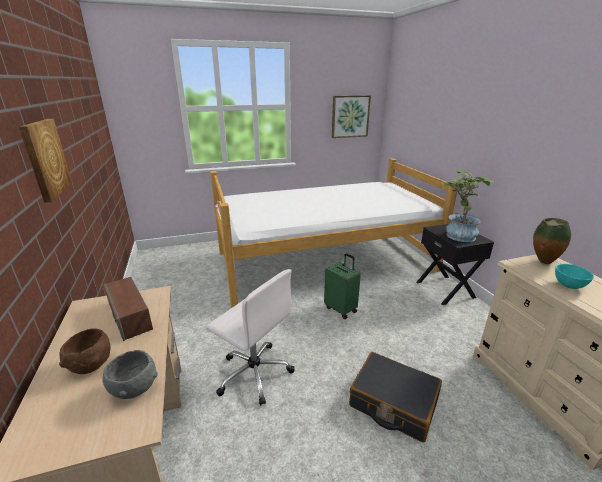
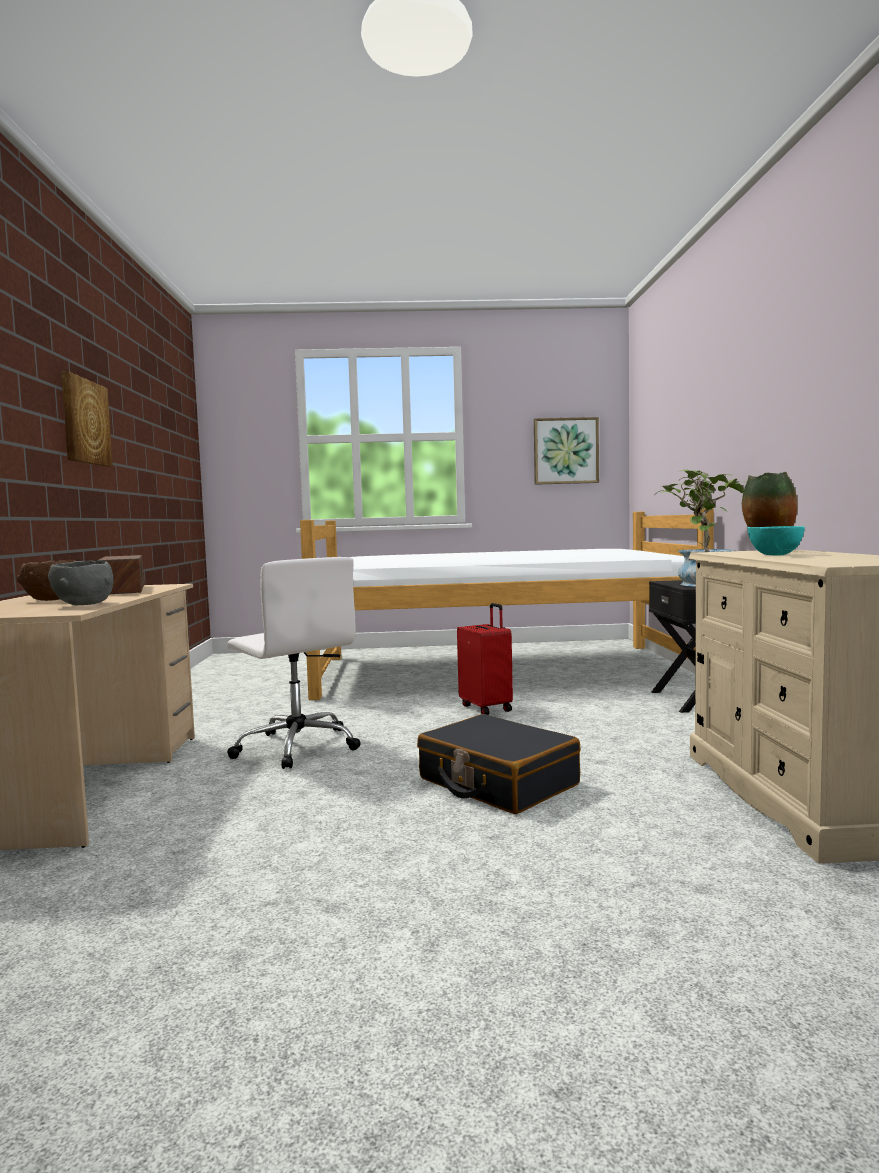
camera: 15 degrees right, 20 degrees down
(341, 309) = (487, 708): green suitcase -> red suitcase

